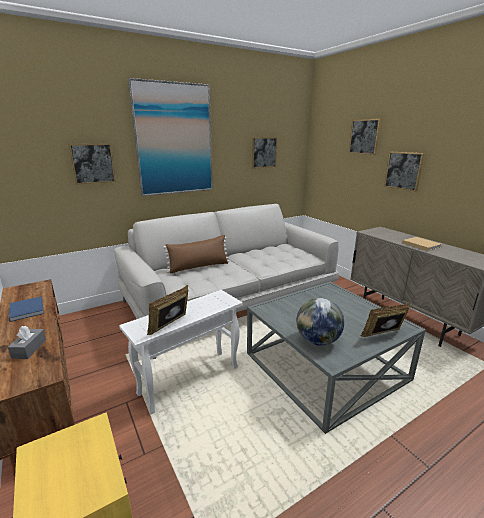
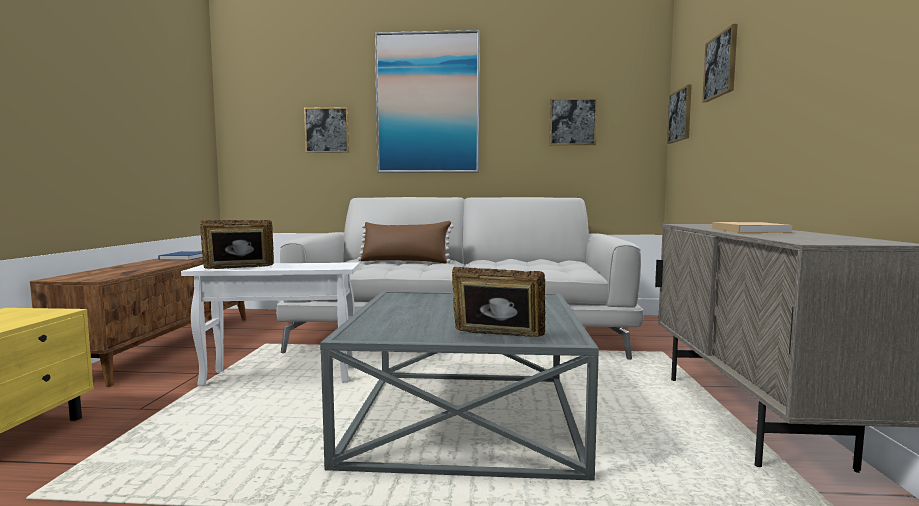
camera: 35 degrees right, 15 degrees down
(29, 349) = (128, 269): grey tissue box -> none
(318, 341) = (386, 322): globe -> none
(403, 170) = (766, 103): picture -> picture (680, 115)

